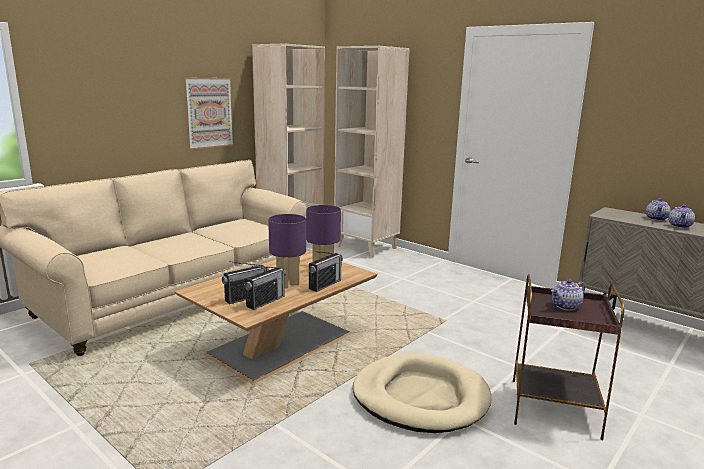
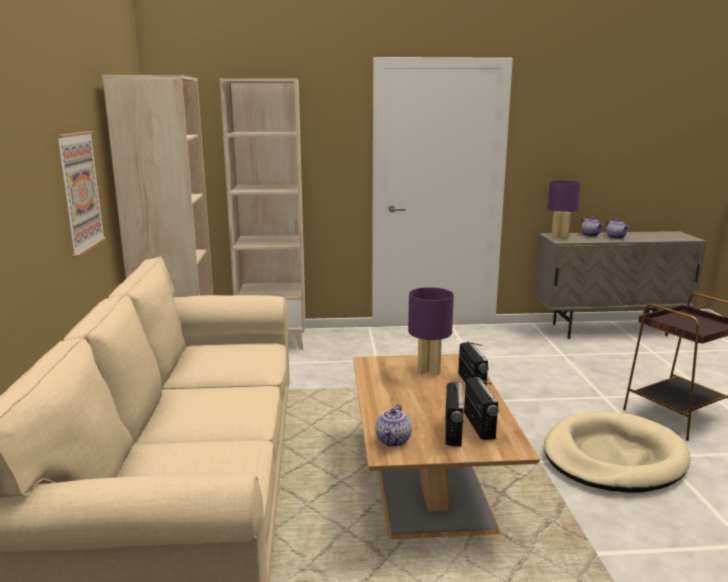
camera: 45 degrees left, 0 degrees up
(287, 284) = (443, 398): purple table lamp -> purple table lamp (560, 236)
(566, 306) = (685, 322): teapot -> teapot (394, 441)

